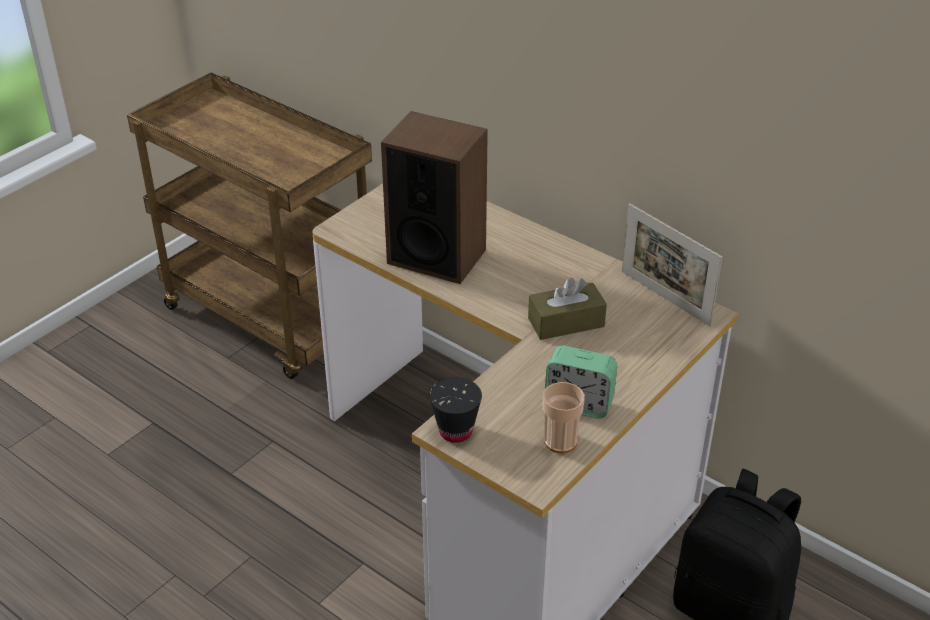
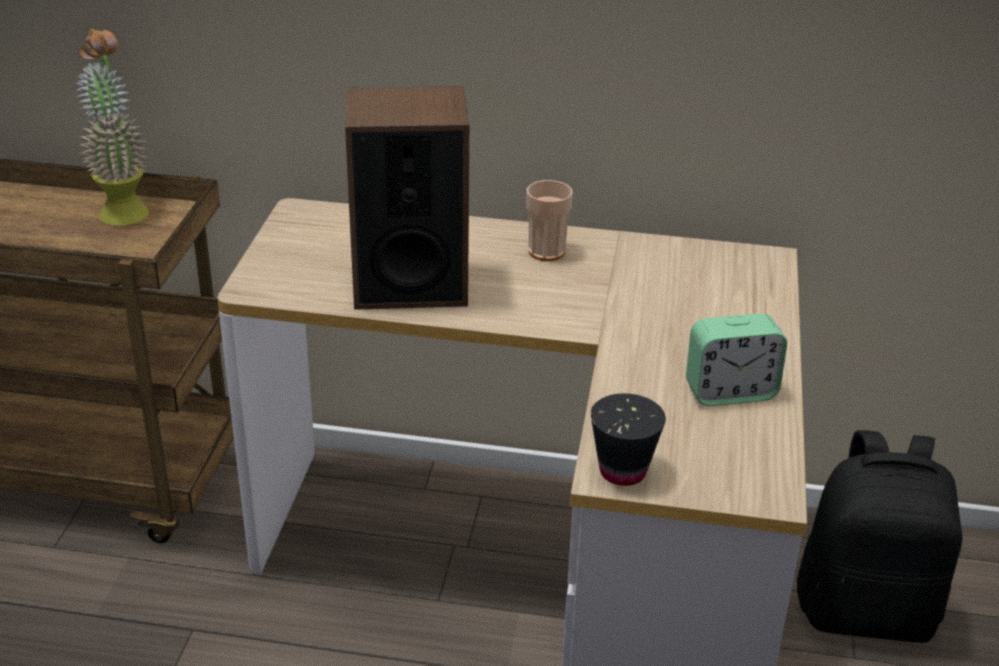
camera: 30 degrees left, 5 degrees down
(309, 146) = (122, 208): none -> potted plant
(560, 441) = (751, 439): cup -> cup (546, 252)
(566, 322) = (630, 311): brown tissue box -> none
(665, 298) = (710, 255): picture frame -> none

